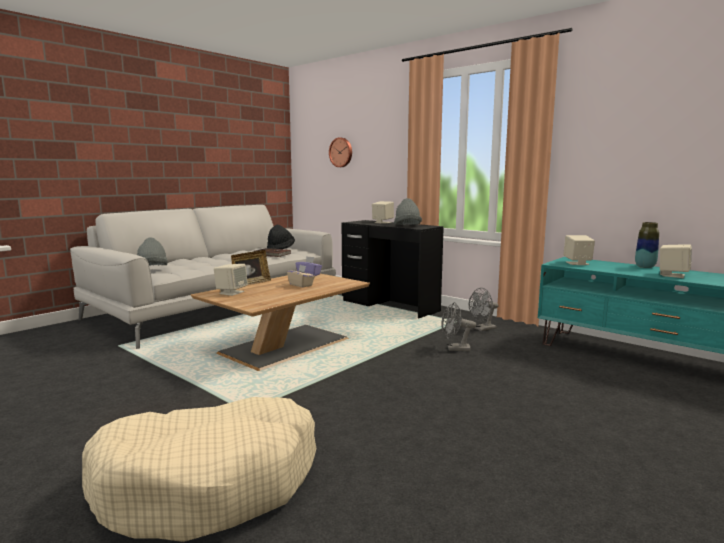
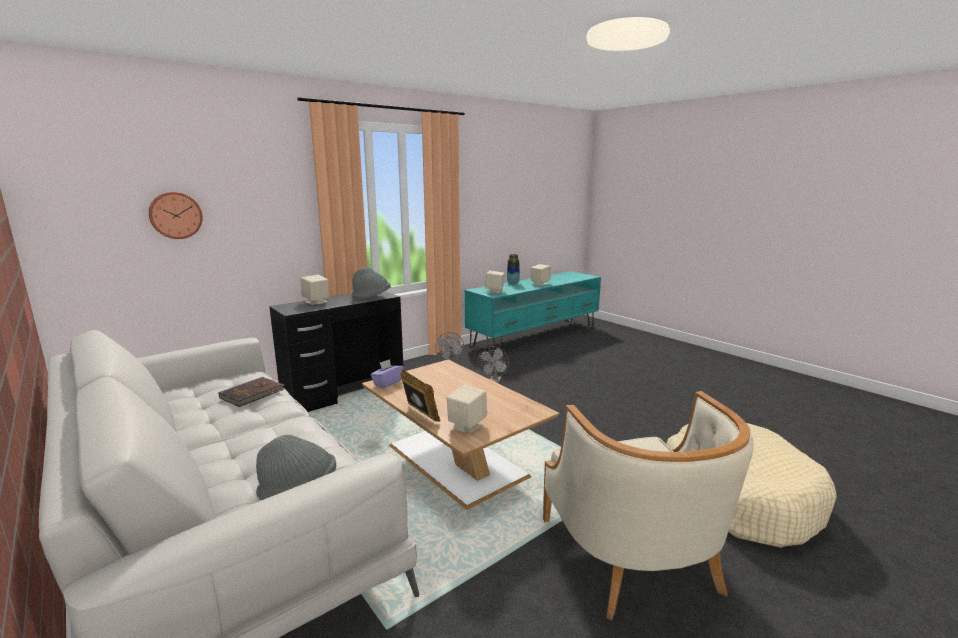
camera: 80 degrees left, 5 degrees up
(135, 410) = (633, 556): none -> beige armchair
(280, 248) = (203, 387): black hat -> none
(301, 285) = (444, 388): beige tissue box -> none

